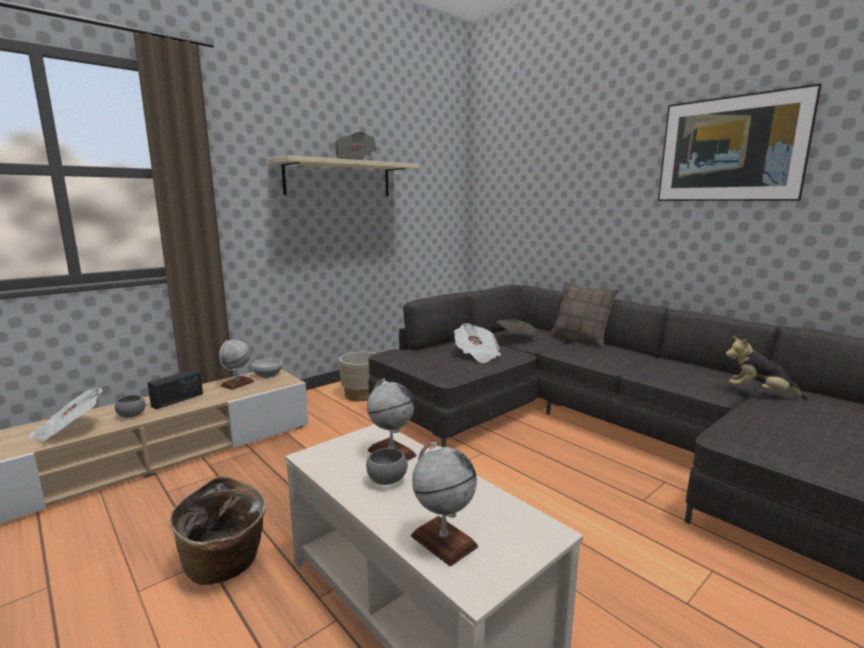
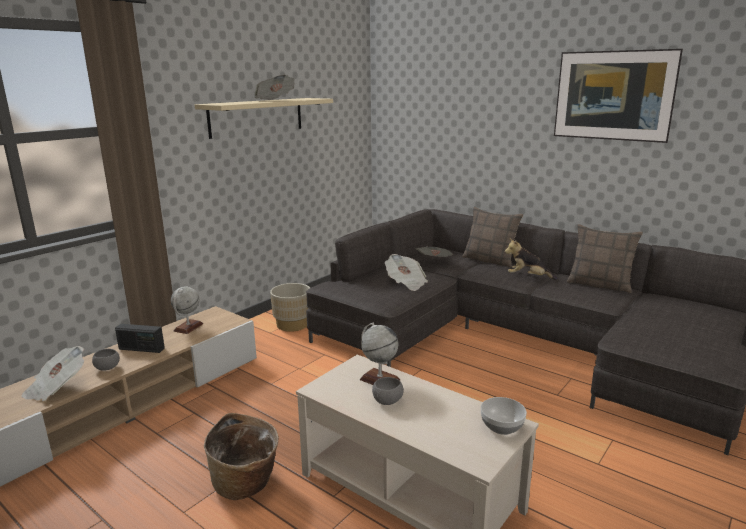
camera: 10 degrees left, 5 degrees up
(178, 400) = (141, 349): radio -> radio turned 75 degrees clockwise
(268, 375) = (212, 316): bowl -> bowl (502, 427)
(443, 541) = (448, 438): globe -> none
(709, 371) = (600, 284): none -> pillow
(759, 393) = (639, 302): plush toy -> plush toy (528, 277)

